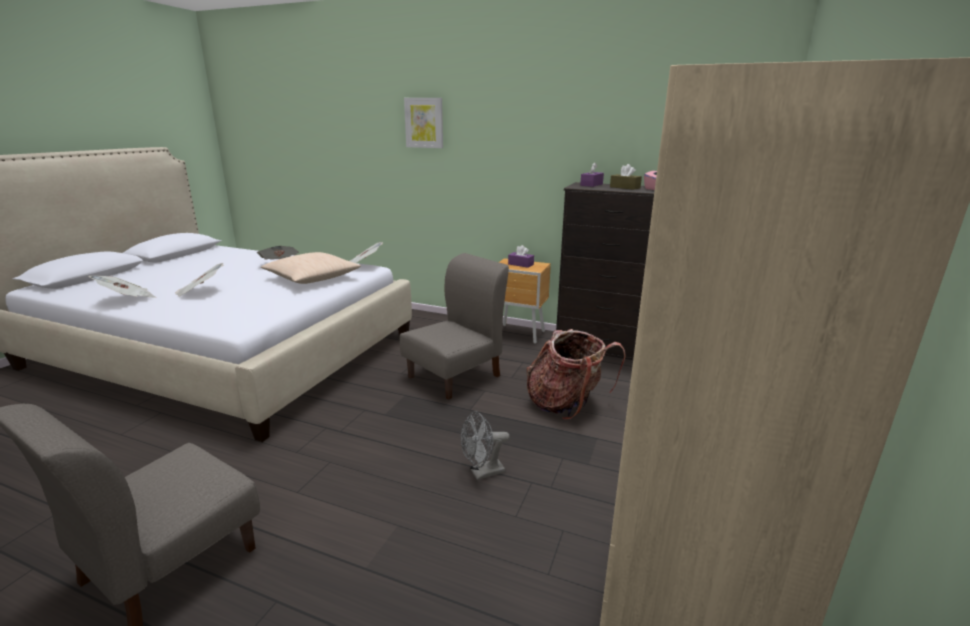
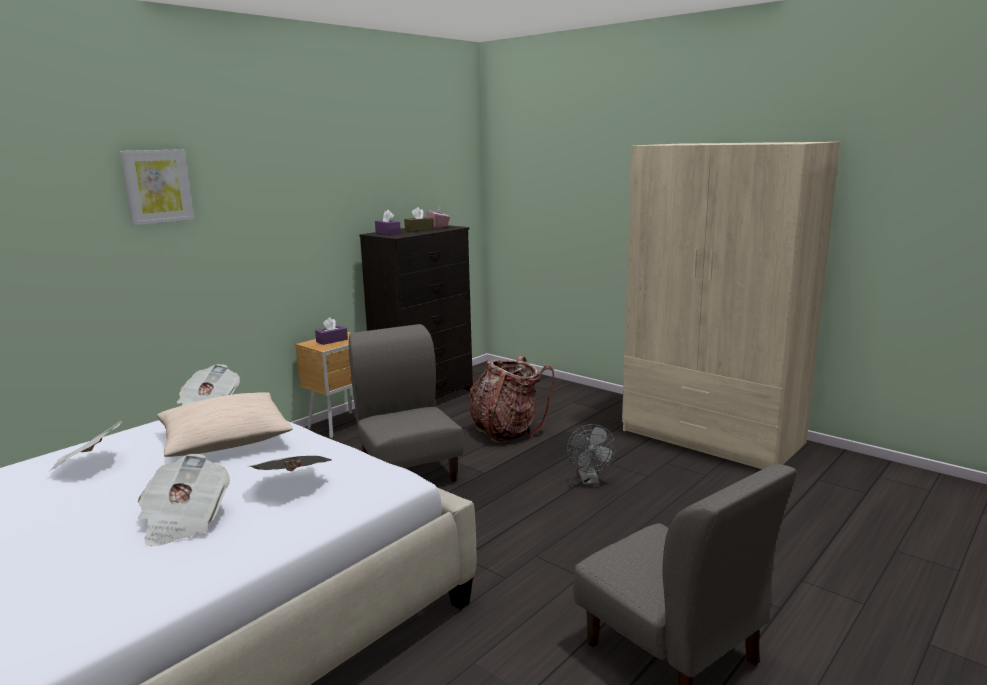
camera: 70 degrees left, 5 degrees down
(128, 299) = (127, 595): newspaper -> newspaper (293, 483)

